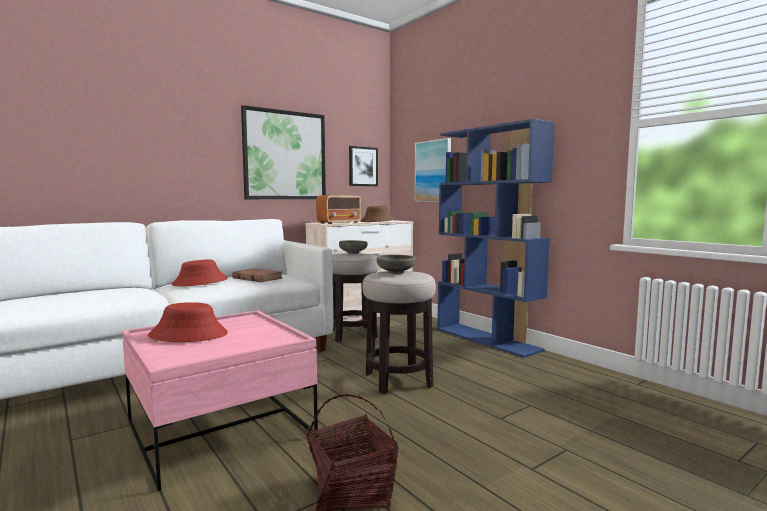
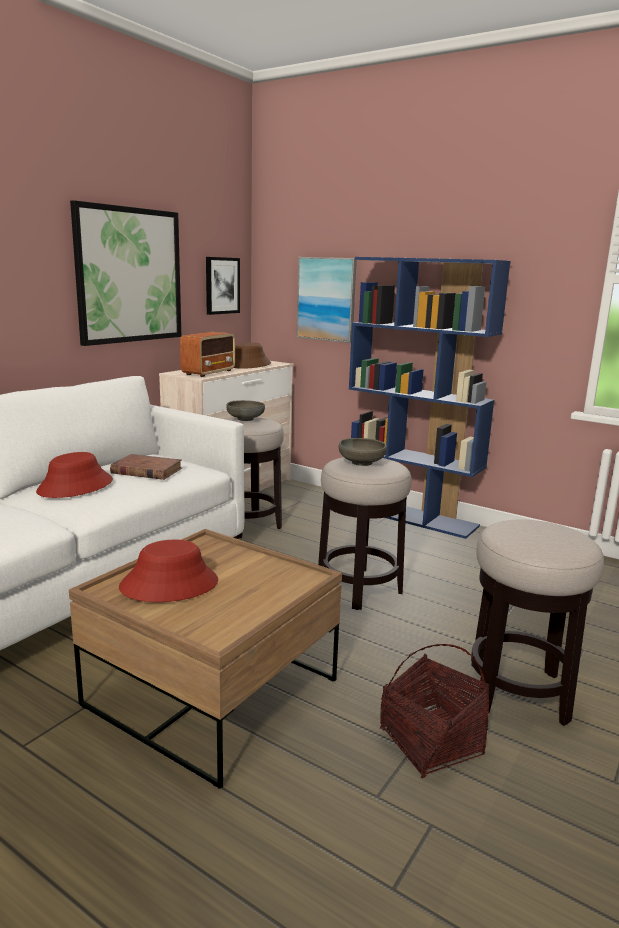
camera: 20 degrees left, 10 degrees up
(220, 429) = (212, 692): pink coffee table -> brown coffee table
(468, 471) = (518, 692): none -> stool

